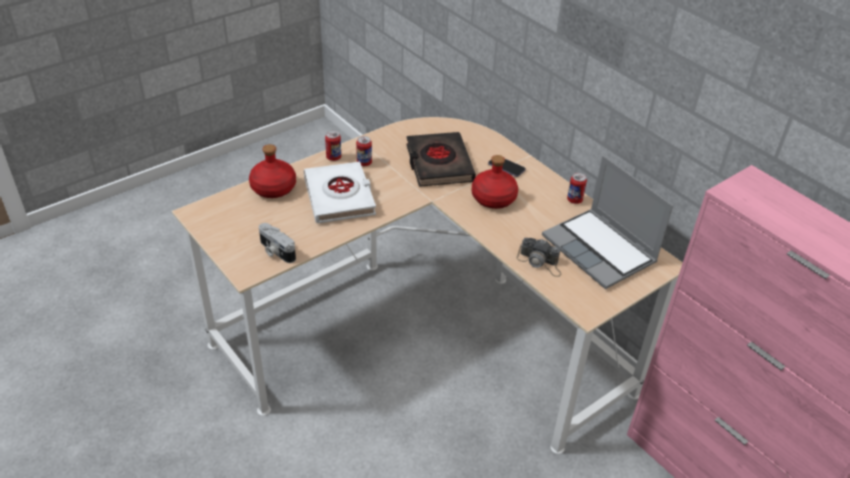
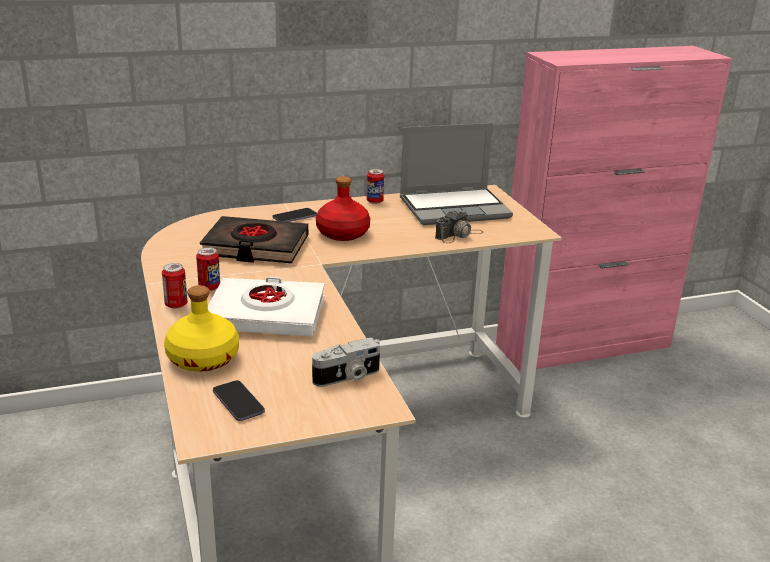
camera: 70 degrees left, 15 degrees down
(231, 215) = (238, 402): none -> phone
(273, 188) = (204, 359): red bottle -> yellow bottle

